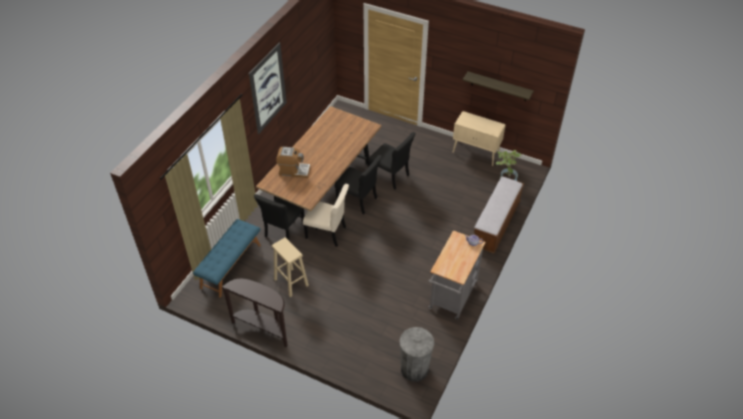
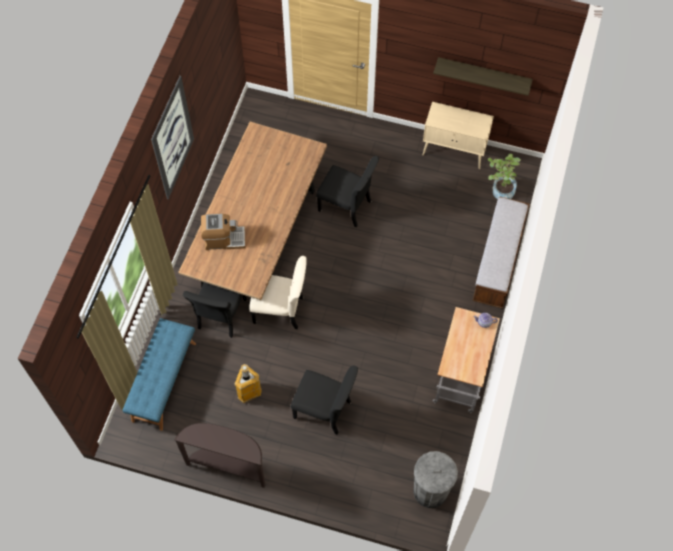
camera: 10 degrees left, 15 degrees up
(290, 282) = (248, 392): beige stool -> trash can
(358, 201) = (311, 253): black chair -> black chair (324, 411)

